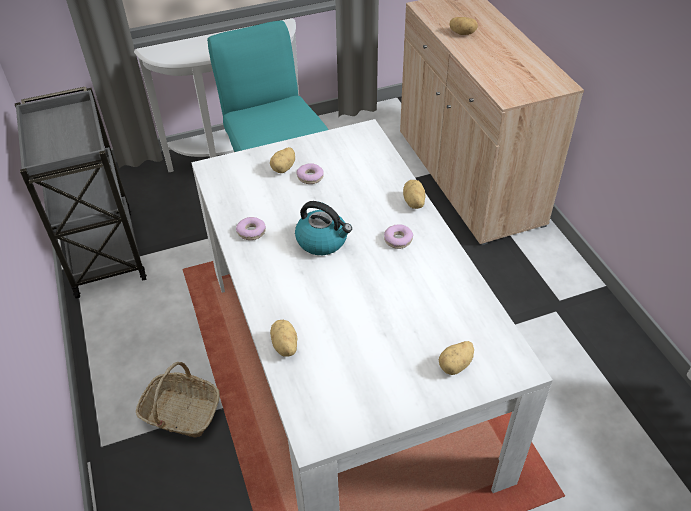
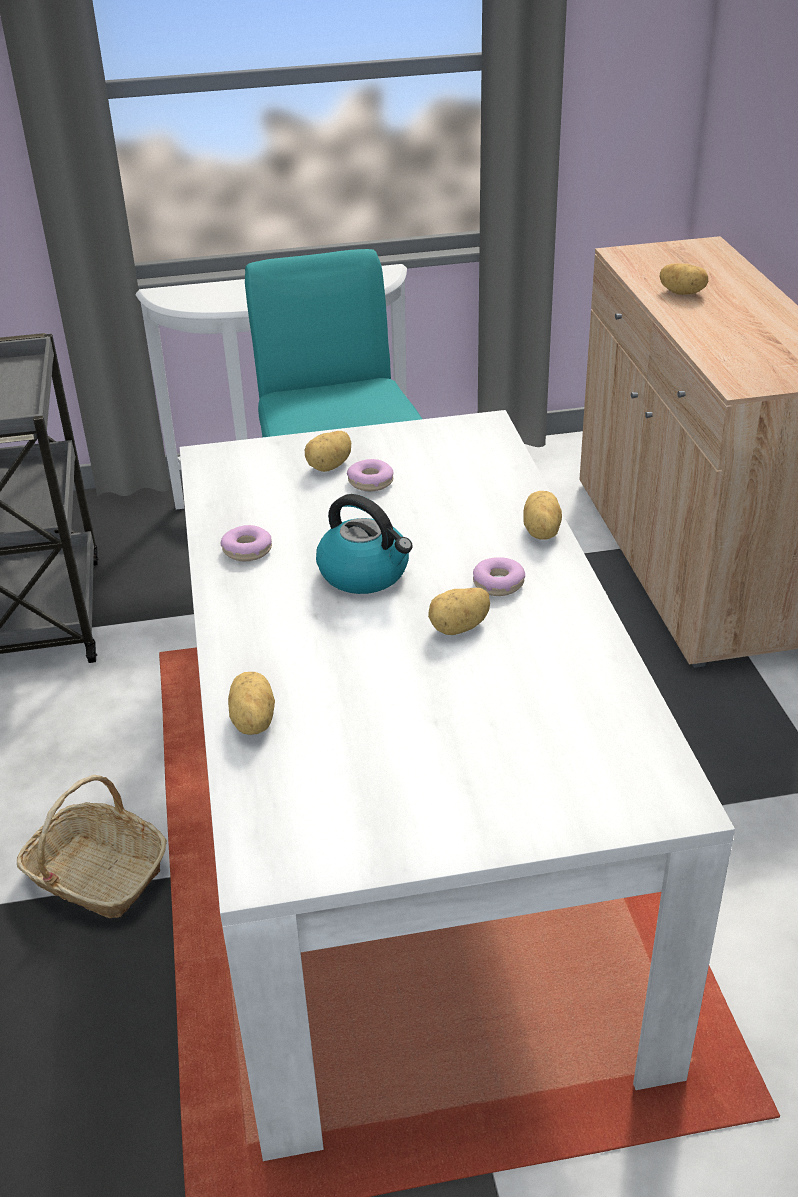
camera: 10 degrees right, 10 degrees down
(456, 365) = (554, 785): potato -> potato (460, 627)

